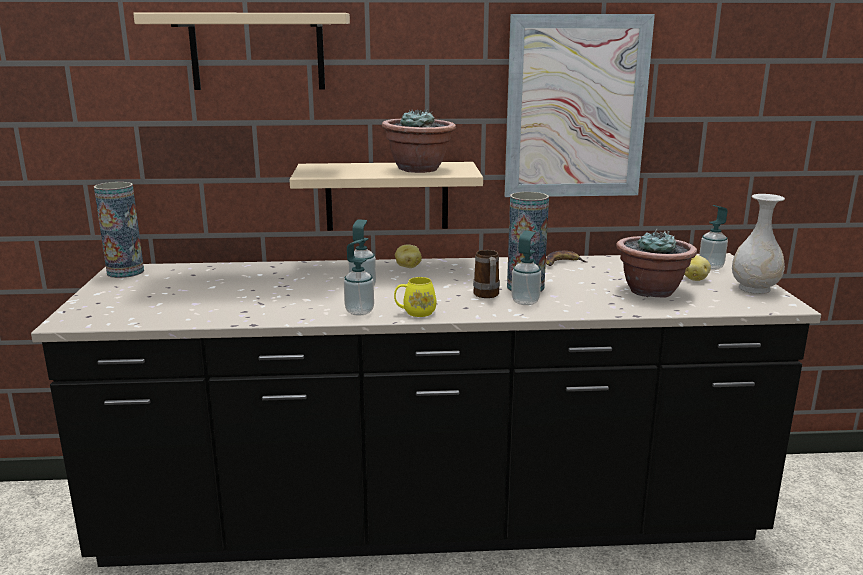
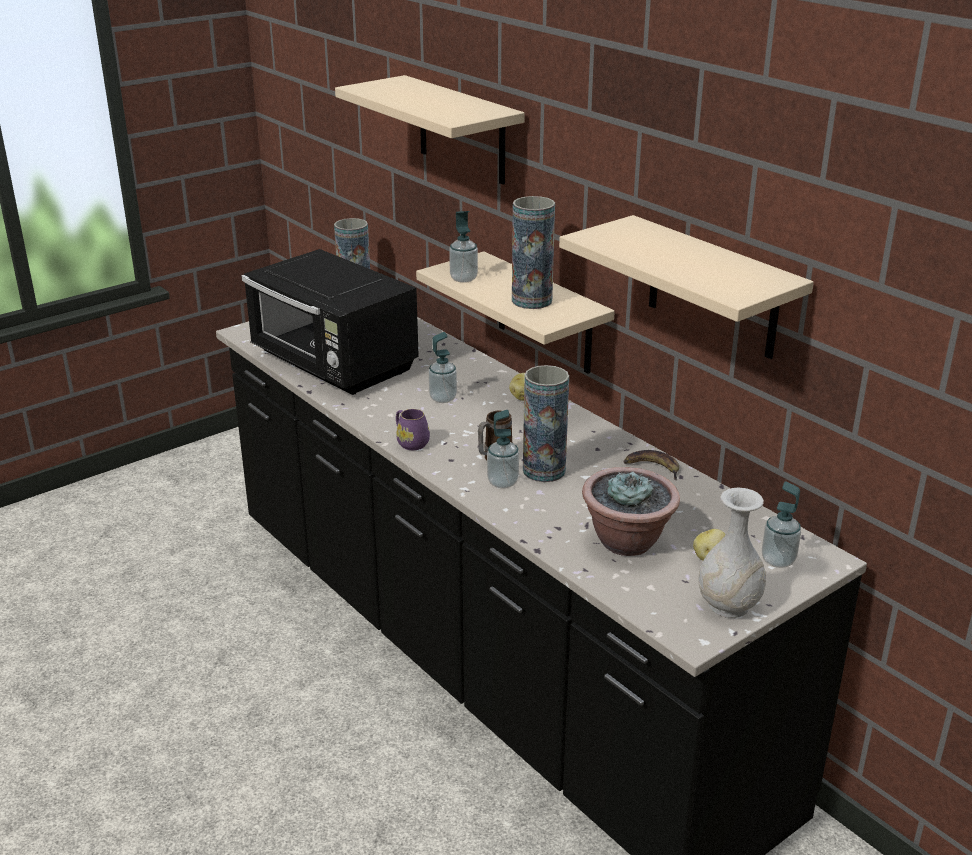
camera: 55 degrees right, 10 degrees up
(224, 305) = (334, 364): none -> black microwave
(359, 311) = (384, 419): soap dispenser -> soap dispenser (463, 278)
(415, 312) = (410, 442): yellow mug -> purple mug
(419, 169) = (532, 301): potted plant -> vase
(576, 108) = (713, 288): picture -> beige shelf

